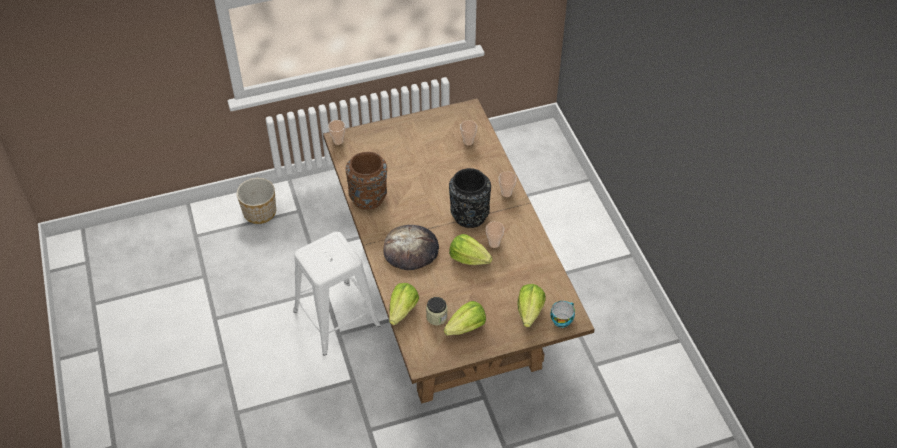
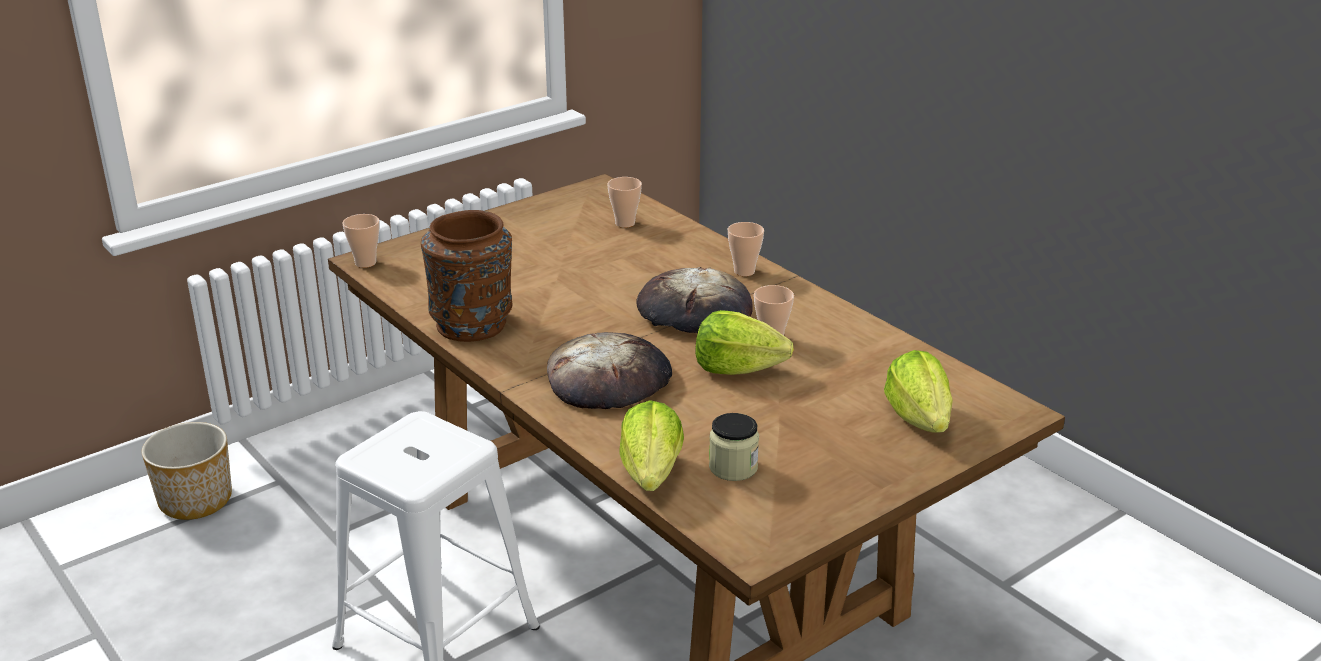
camera: 20 degrees left, 20 degrees down
(466, 327) = (808, 470): lettuce -> none
(469, 215) = (693, 311): black vase -> bread
(561, 319) = (991, 416): cup -> none

